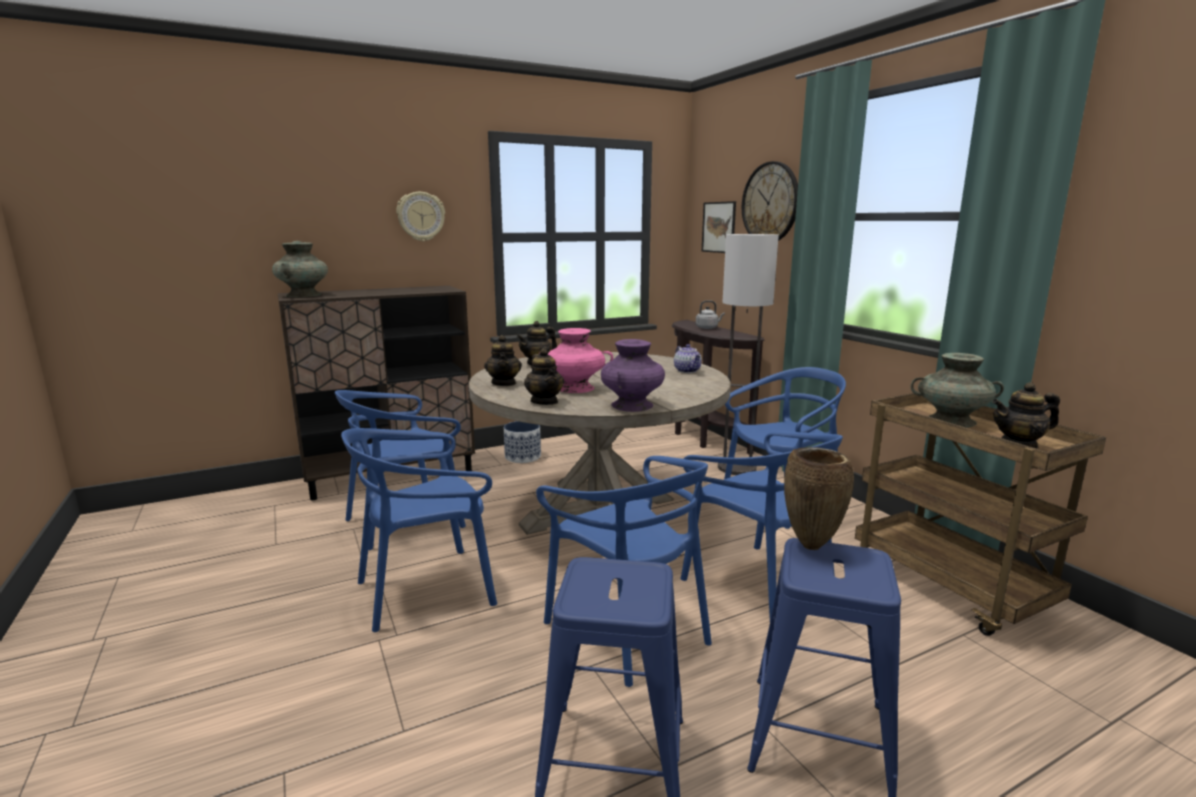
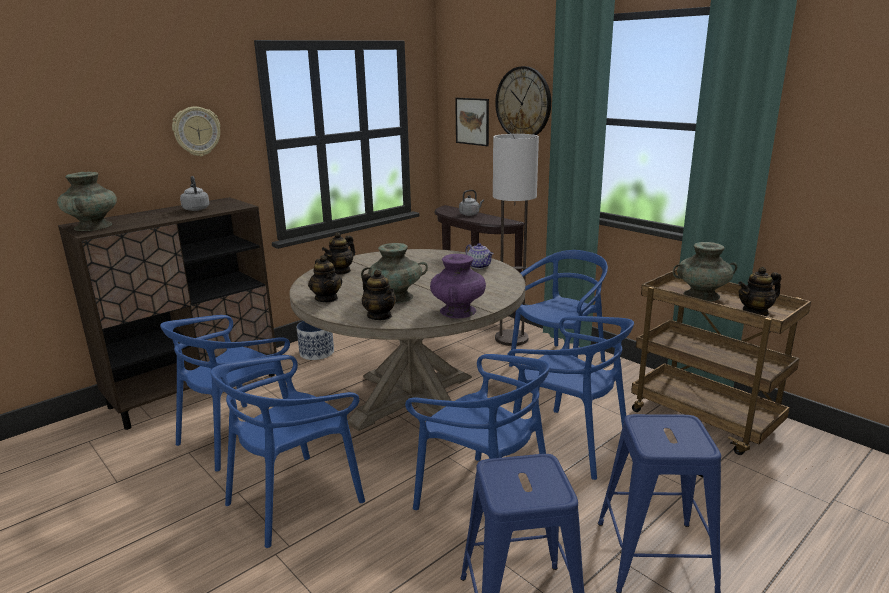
camera: 15 degrees left, 5 degrees up
(407, 290) = (196, 209): none -> grey kettle
(575, 388) = (396, 297): pink vase -> turquoise vase
(812, 546) = (645, 419): brown vase -> none

